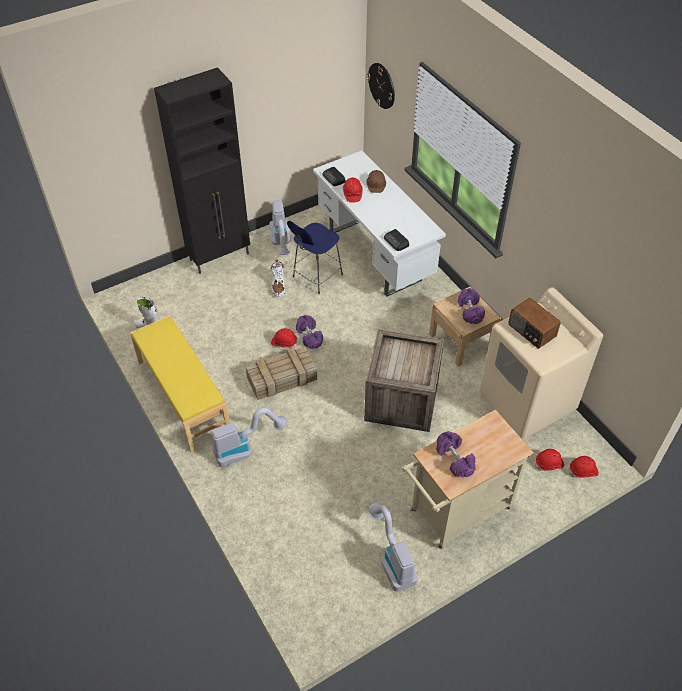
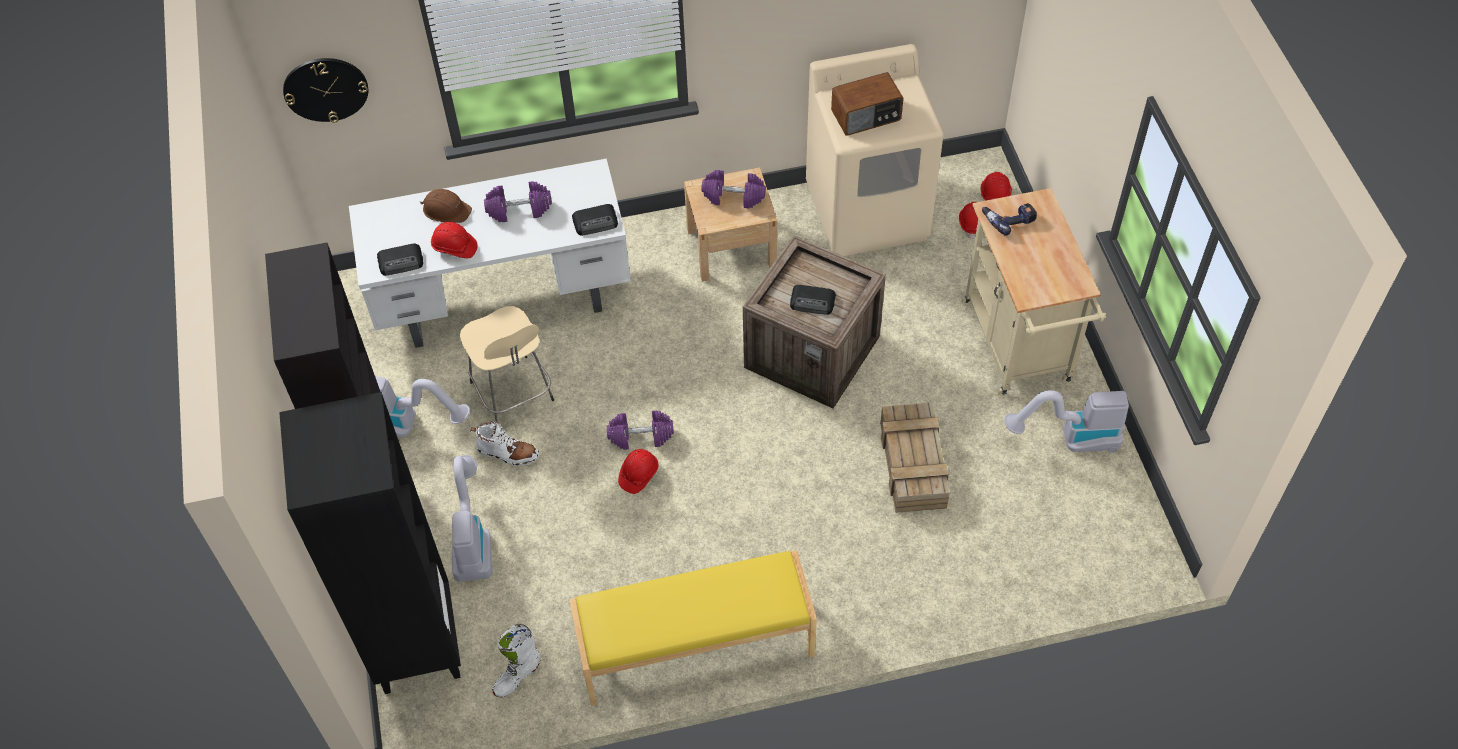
camera: 70 degrees left, 5 degrees up
(157, 286) = (416, 644): none -> black bookcase
(245, 449) = (832, 577): vacuum cleaner -> vacuum cleaner (472, 538)
(281, 379) = (713, 497): crate -> crate (913, 466)
(316, 277) = (513, 394): blue stool -> beige stool
(398, 362) = (813, 302): none -> radio
(455, 459) = (1040, 269): purple dumbbell -> purple dumbbell (519, 209)
(490, 432) = (1008, 219): none -> power drill

